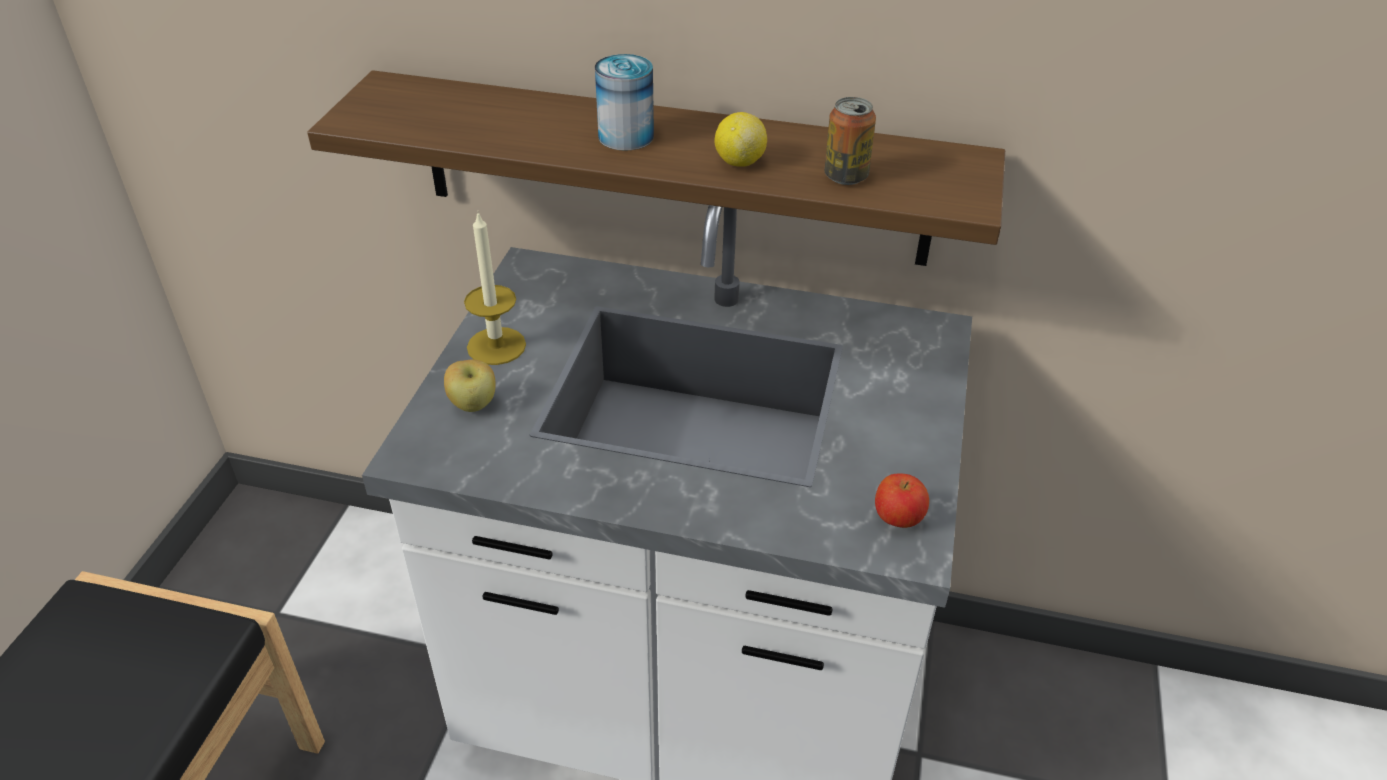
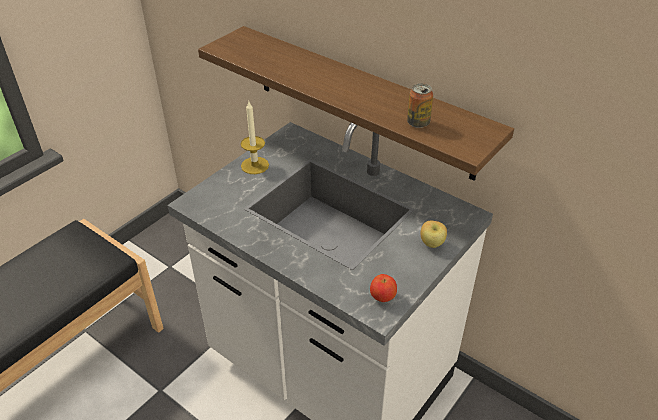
camera: 25 degrees right, 0 degrees up
(473, 405) = (229, 189): apple -> apple (432, 244)
(626, 136) = (329, 80): can -> none
(739, 162) = (372, 104): lemon -> none

